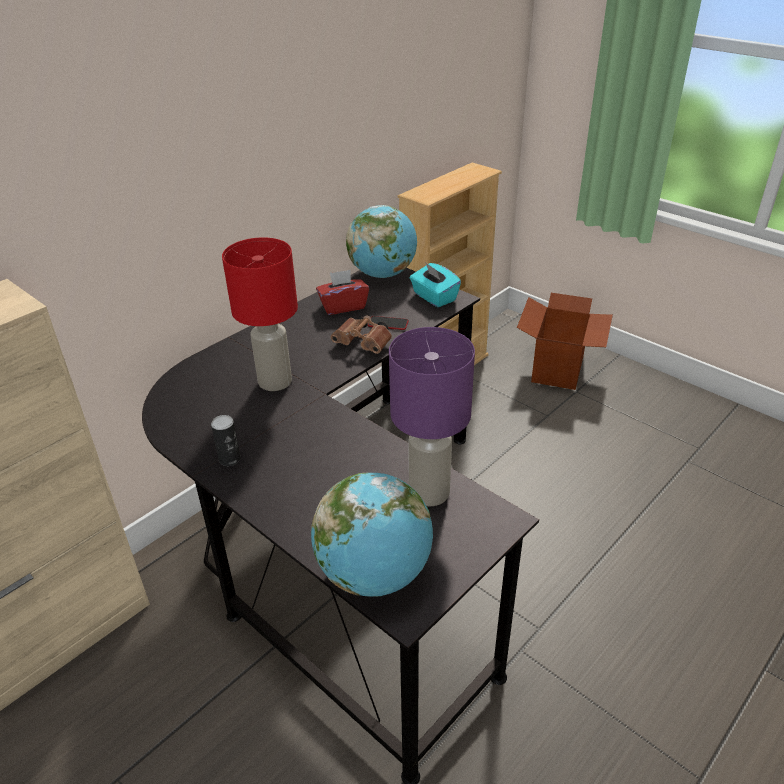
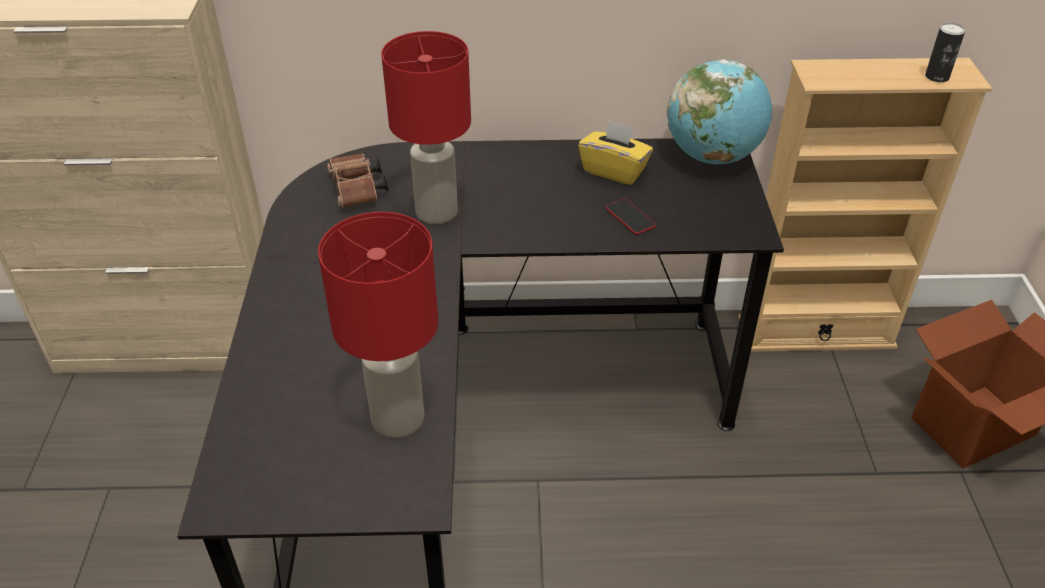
camera: 45 degrees right, 5 degrees up
(229, 459) = (299, 261): can -> can (937, 77)
(343, 306) = (614, 170): red tissue box -> yellow tissue box
(364, 344) = (572, 225): brown binoculars -> brown binoculars (358, 192)
(374, 574) = (247, 452): globe -> none
(428, 493) = (396, 419): purple table lamp -> red table lamp
(434, 297) = (728, 217): turquoise tissue box -> none

